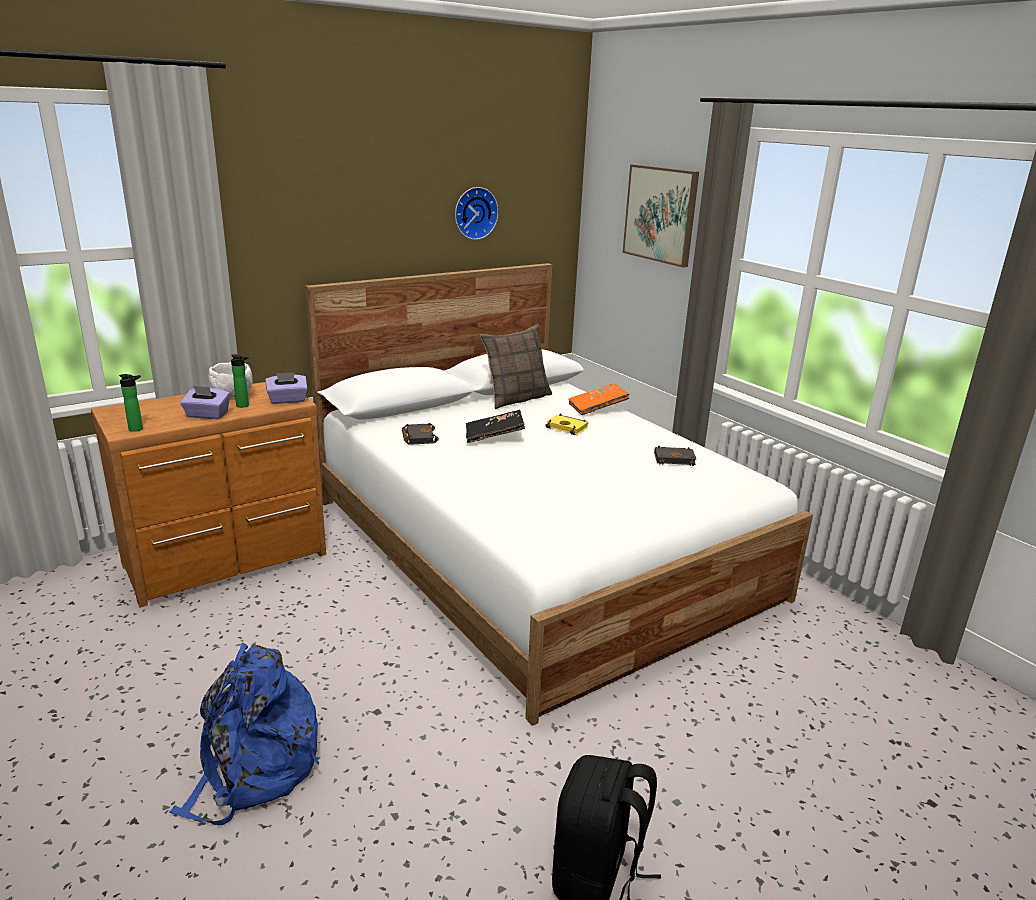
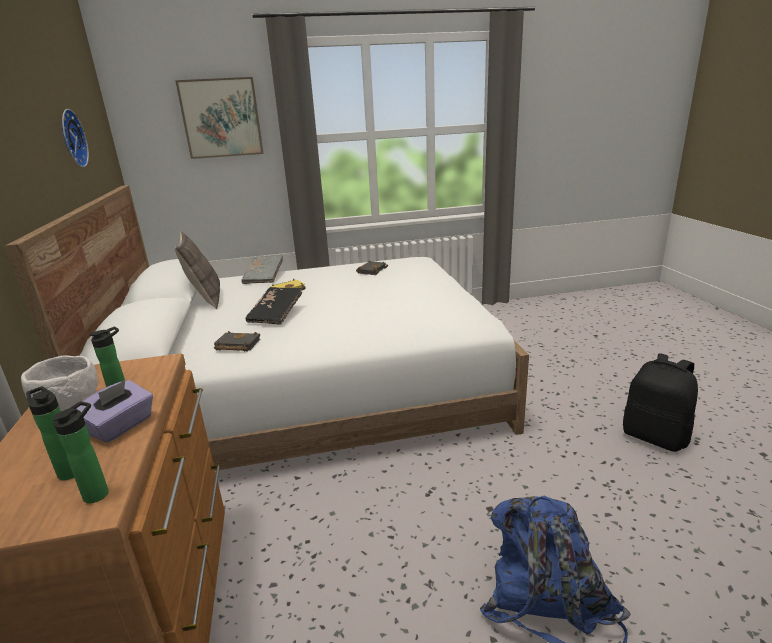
camera: 65 degrees left, 0 degrees up
(159, 417) = (68, 471): none -> bottle
(287, 400) = (144, 368): purple tissue box -> none
(597, 408) = (264, 277): orange book -> grey book

